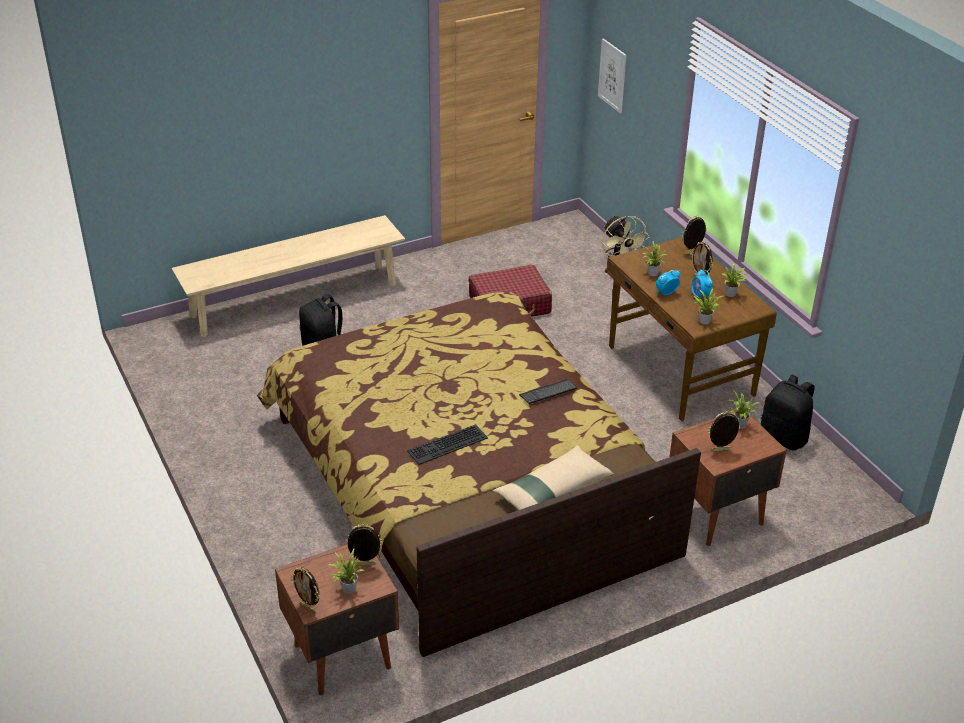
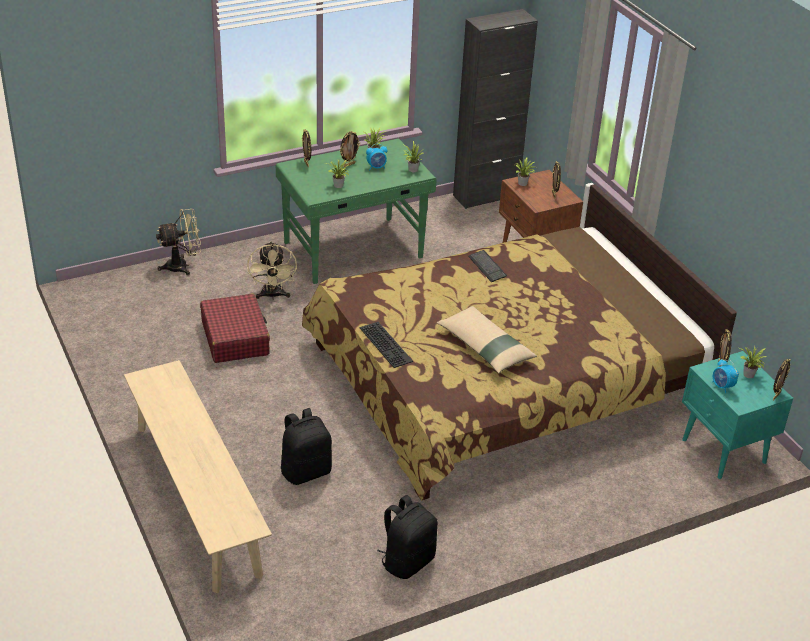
camera: 90 degrees left, 0 degrees up
(340, 656) = (724, 452): brown nightstand -> turquoise nightstand
(447, 445) = (565, 322): keyboard -> keyboard (387, 344)
(552, 491) = (607, 276): beige pillow -> beige pillow (485, 347)
(582, 322) = (272, 295): none -> beige fan
(612, 75) = (87, 113): picture -> none
(666, 293) = (371, 182): alarm clock -> alarm clock (722, 386)
(679, 371) = (354, 250): brown desk -> green desk
(784, 437) = (442, 213): black backpack -> black backpack (407, 561)
(842, 475) = (485, 196): none -> black cabinet

